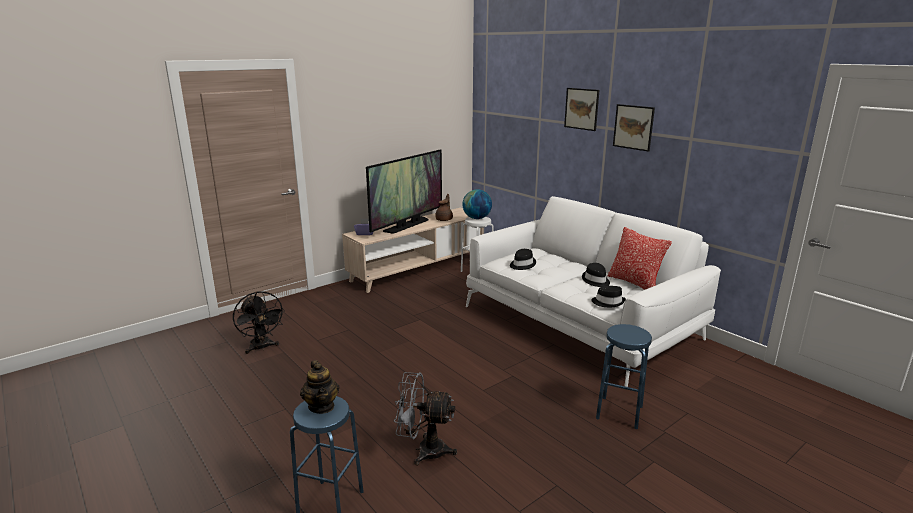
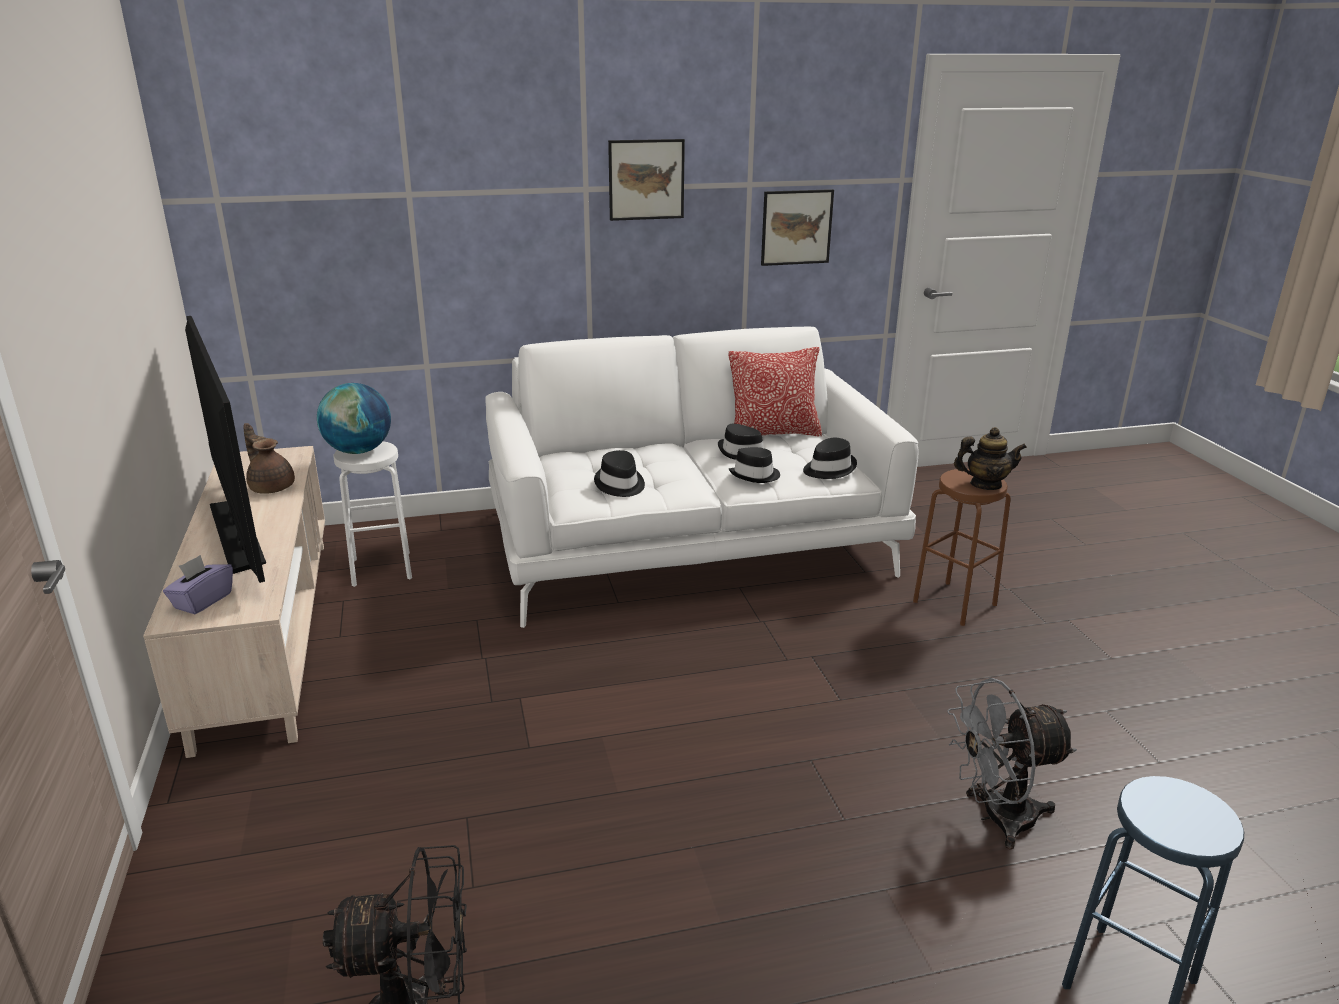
camera: 65 degrees left, 5 degrees up
(322, 406) = (1167, 810): teapot -> teapot (985, 485)
(424, 450) = (996, 818): grey fan -> grey fan turned 45 degrees clockwise
(573, 288) = (755, 475): none -> black hat
(581, 109) = (525, 158): picture -> picture (796, 227)
(619, 412) = (954, 603): blue stool -> brown stool

